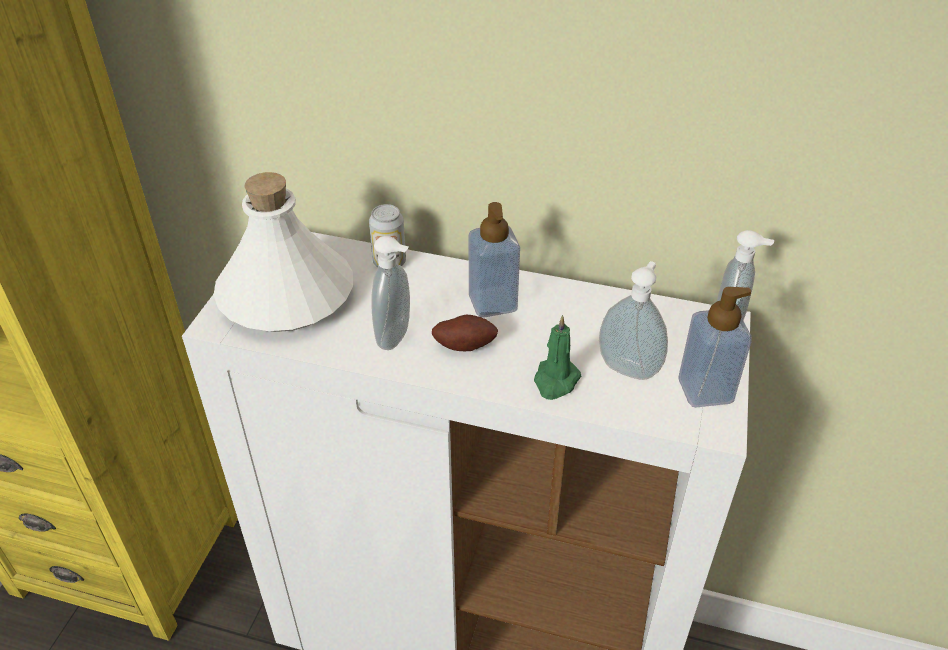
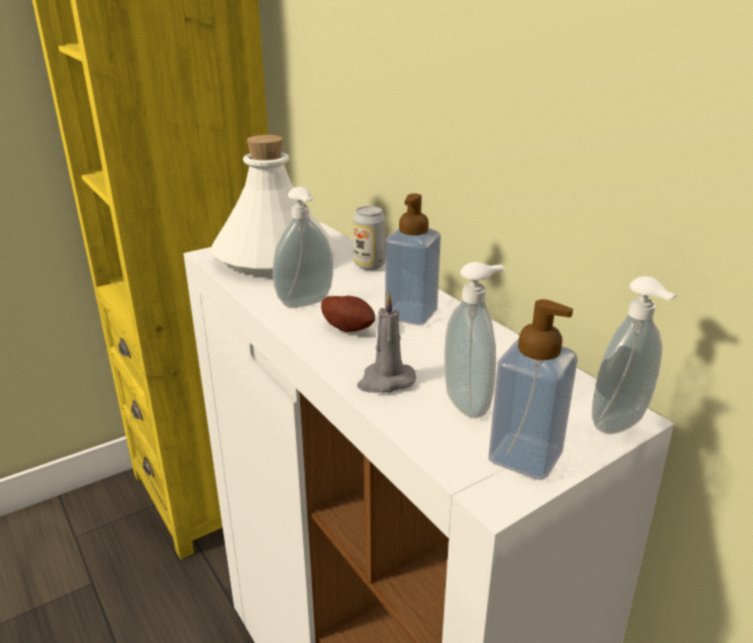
camera: 40 degrees right, 15 degrees down
(555, 381) = (385, 381): green candle -> grey candle

